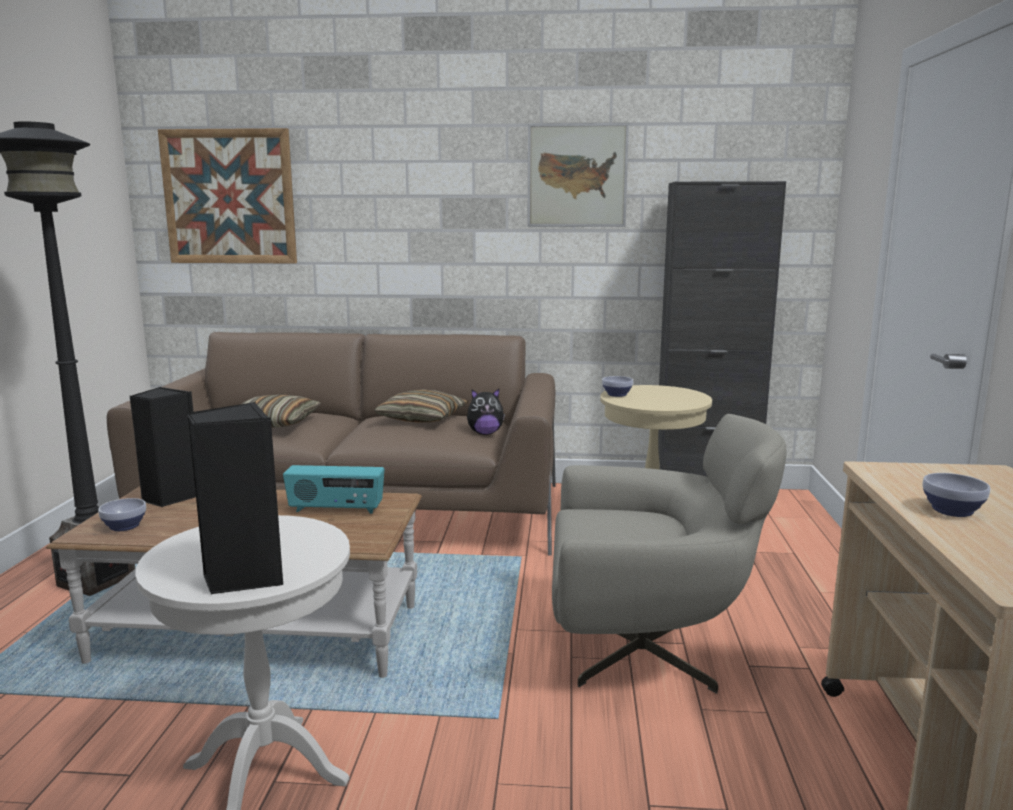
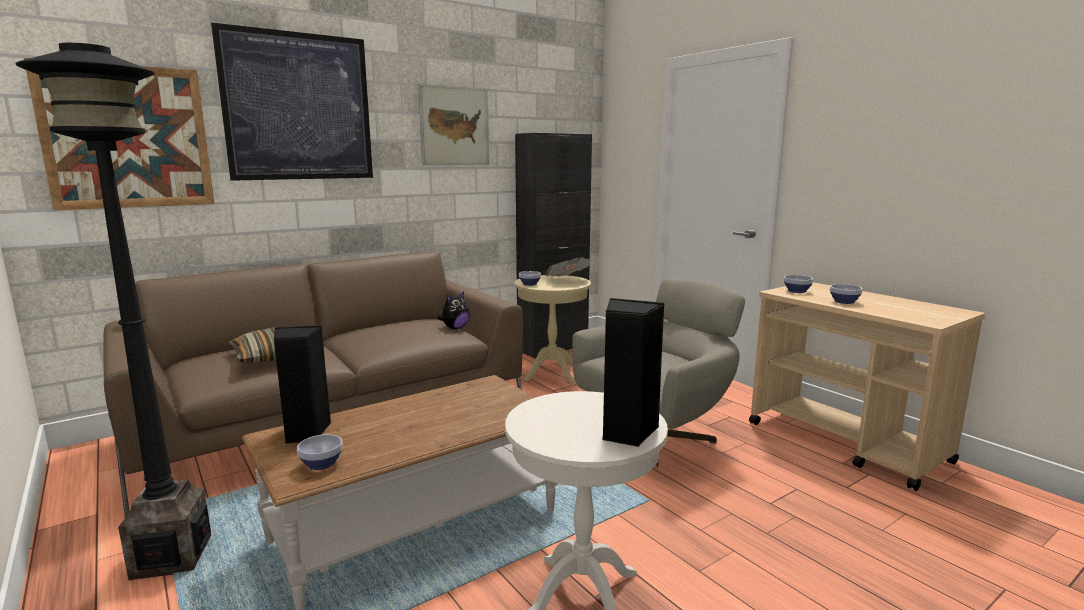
camera: 40 degrees left, 0 degrees up
(336, 510) = (466, 399): radio -> none
(384, 161) = (298, 107): none -> picture
(422, 418) = (394, 327): pillow -> none
(679, 398) = (567, 280): none -> newspaper
(917, 474) = (796, 291): none -> bowl

